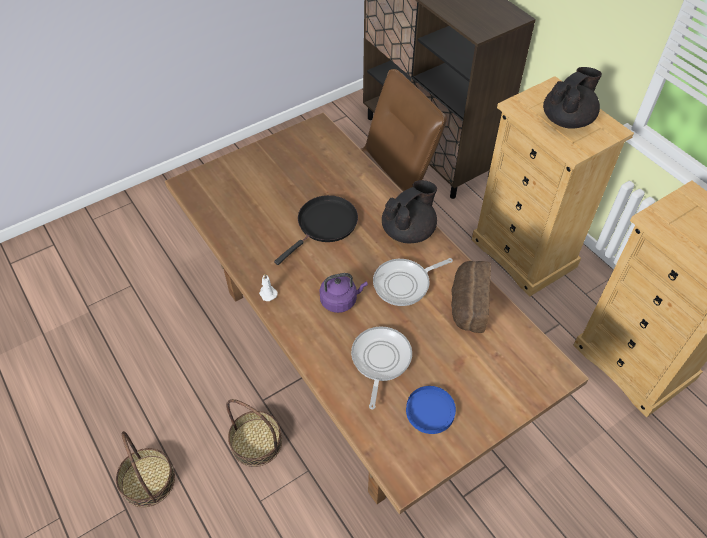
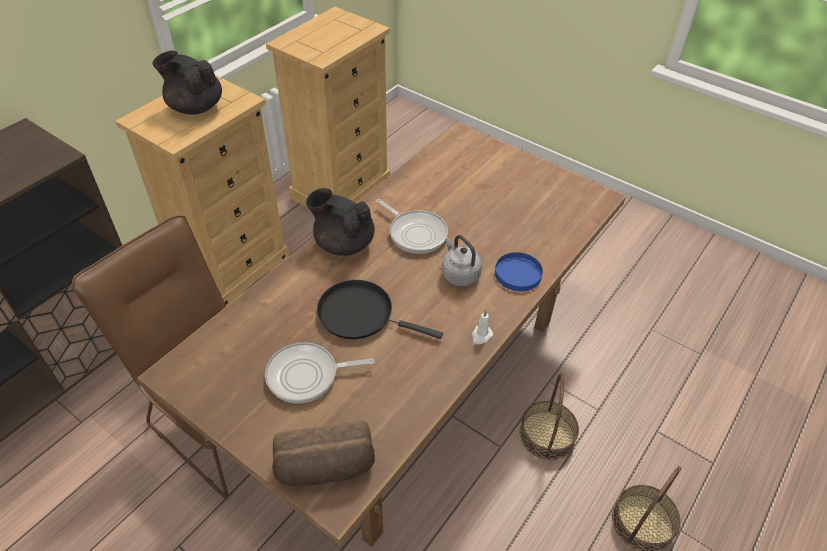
camera: 110 degrees left, 5 degrees down
(340, 300) = (459, 274): purple kettle -> grey kettle
(380, 360) = (509, 231): frying pan -> frying pan (307, 376)
(430, 411) = (537, 194): blue plate -> blue plate (517, 273)
(467, 304) = (419, 189): bread -> bread (325, 469)

